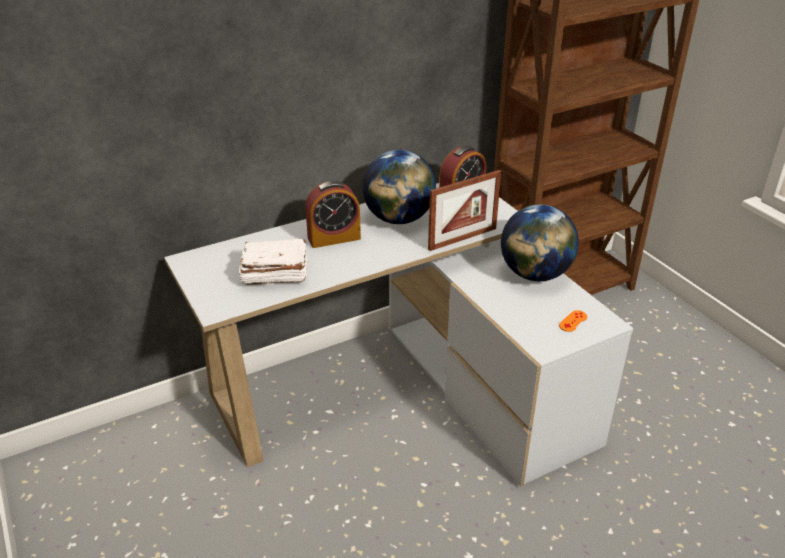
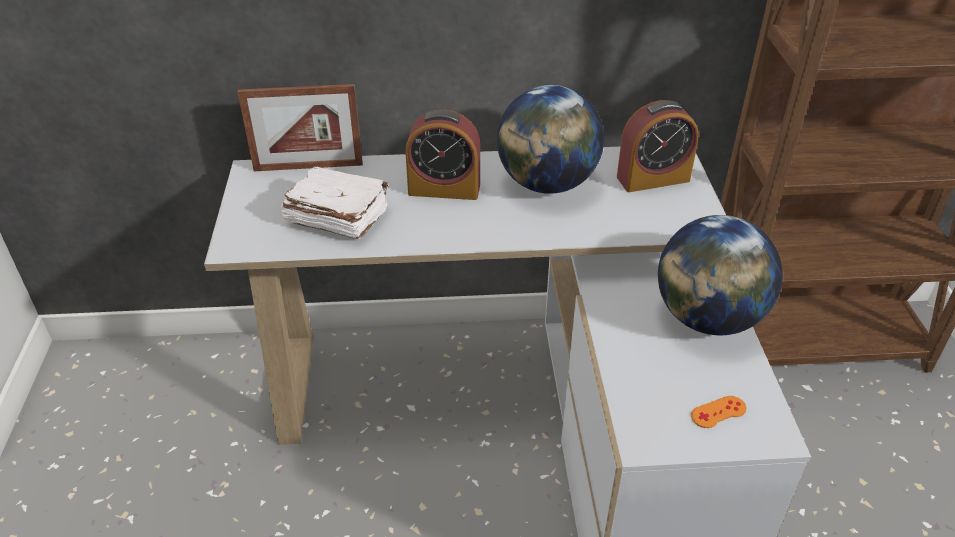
camera: 25 degrees right, 5 degrees up
(462, 239) = (614, 236): picture frame -> picture frame (308, 167)

